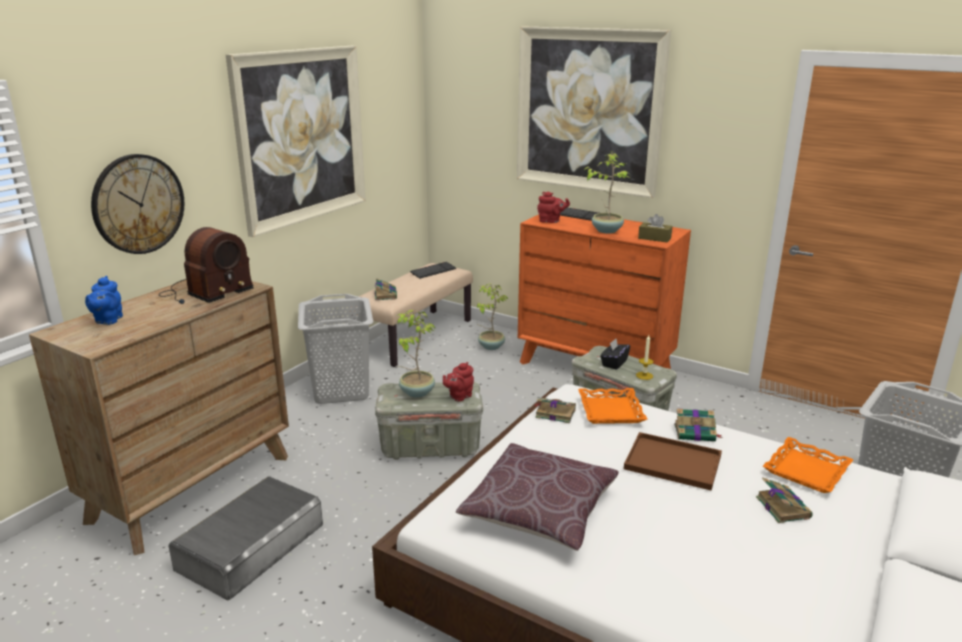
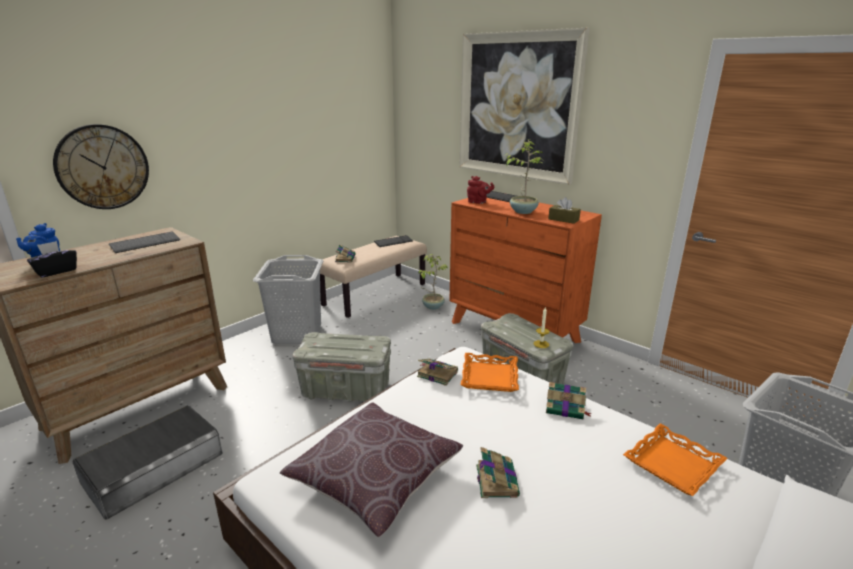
camera: 10 degrees right, 0 degrees up
(205, 292) = (145, 243): radio -> keyboard
(301, 136) = (269, 122): picture -> none
(416, 392) = (332, 342): potted plant -> none
(459, 396) = (366, 349): red teapot -> none
(614, 363) = (517, 330): black tissue box -> black tissue box (56, 271)
(670, 462) = (528, 438): brown tray -> none
(782, 507) = (634, 506): book -> book (496, 480)

